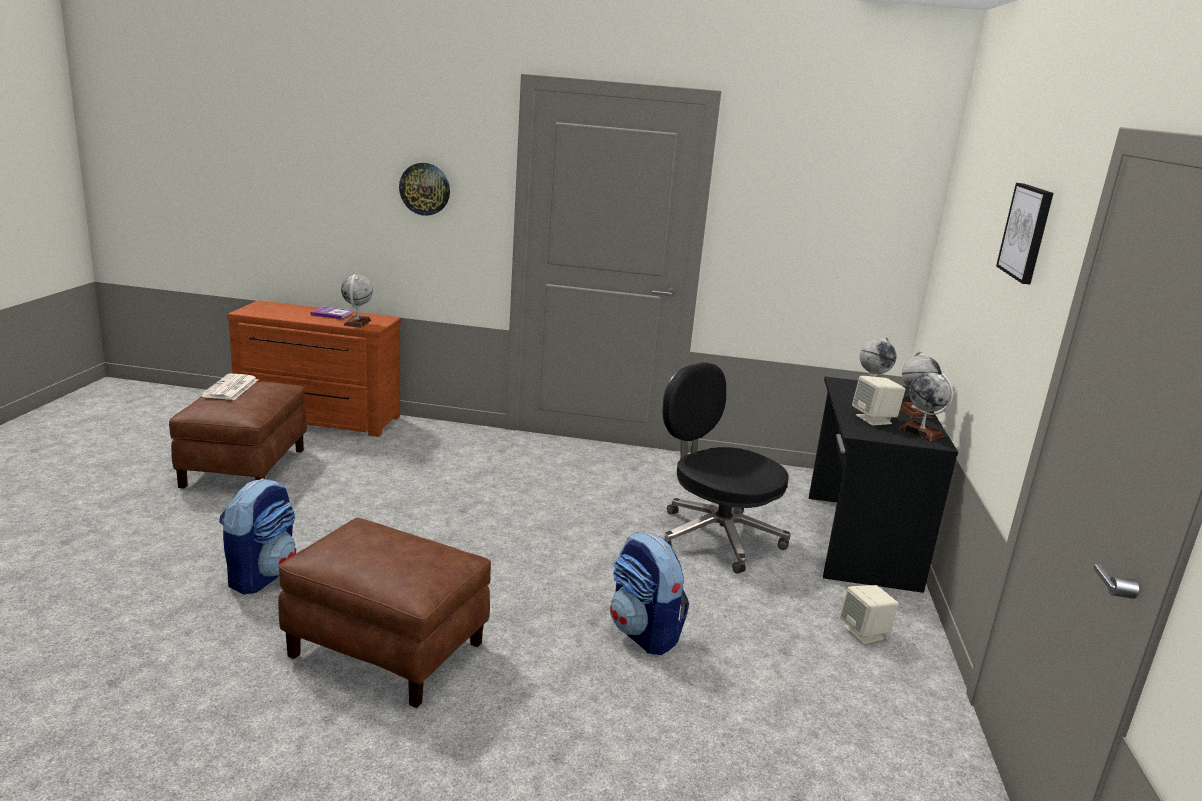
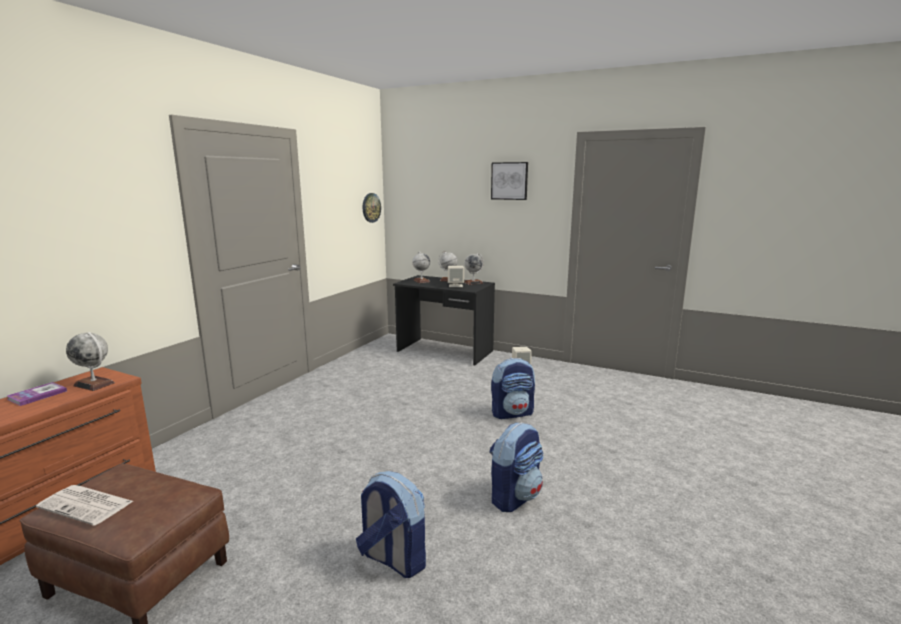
camera: 70 degrees left, 5 degrees down
(388, 649) = (514, 496): brown ottoman -> backpack
(425, 189) = (99, 230): wall clock -> wall clock (371, 207)
(716, 536) = (424, 379): black office chair -> none

